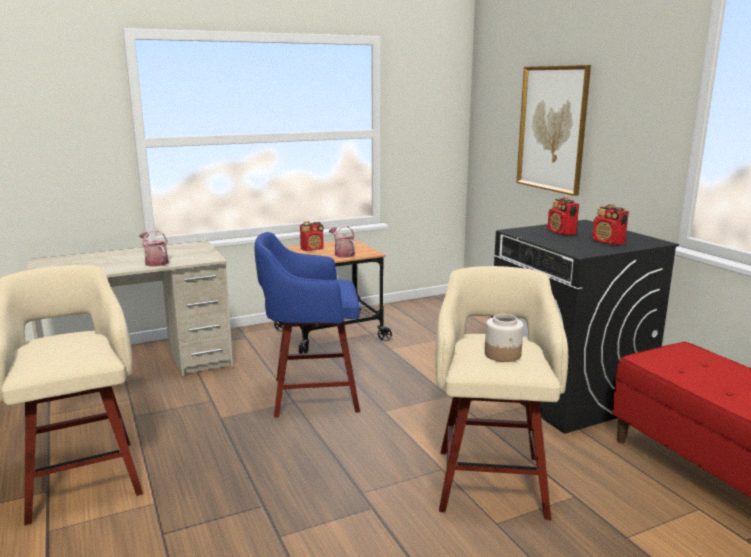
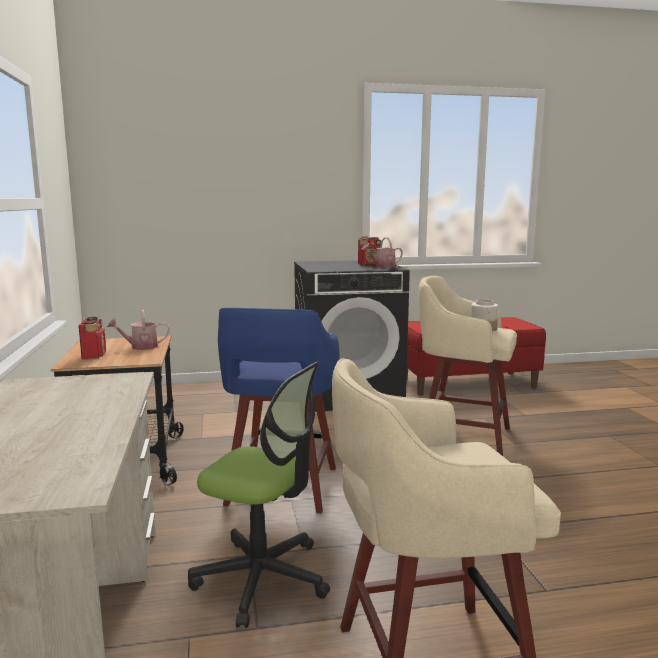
camera: 75 degrees left, 5 degrees down
(155, 262) = (100, 406): watering can -> watering can (382, 266)
(184, 409) = (262, 578): none -> office chair
(552, 128) = (217, 192): picture -> none
(561, 233) = (333, 266): radio -> none

